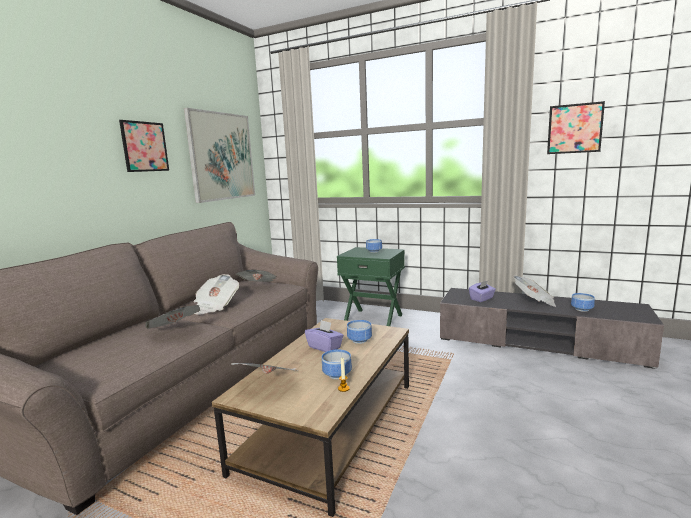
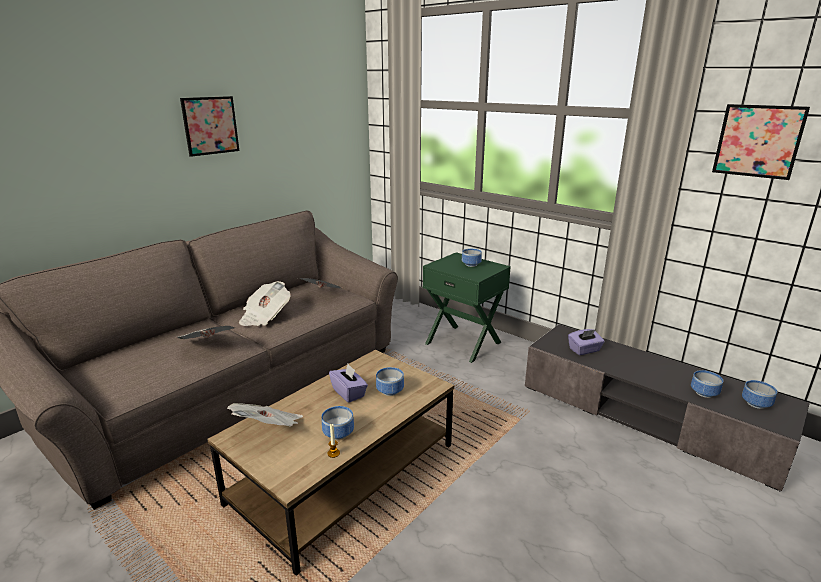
camera: 15 degrees right, 10 degrees up
(221, 156) = (308, 128): picture -> none
(534, 301) = (650, 367): newspaper -> none
(619, 309) = (757, 404): none -> bowl

